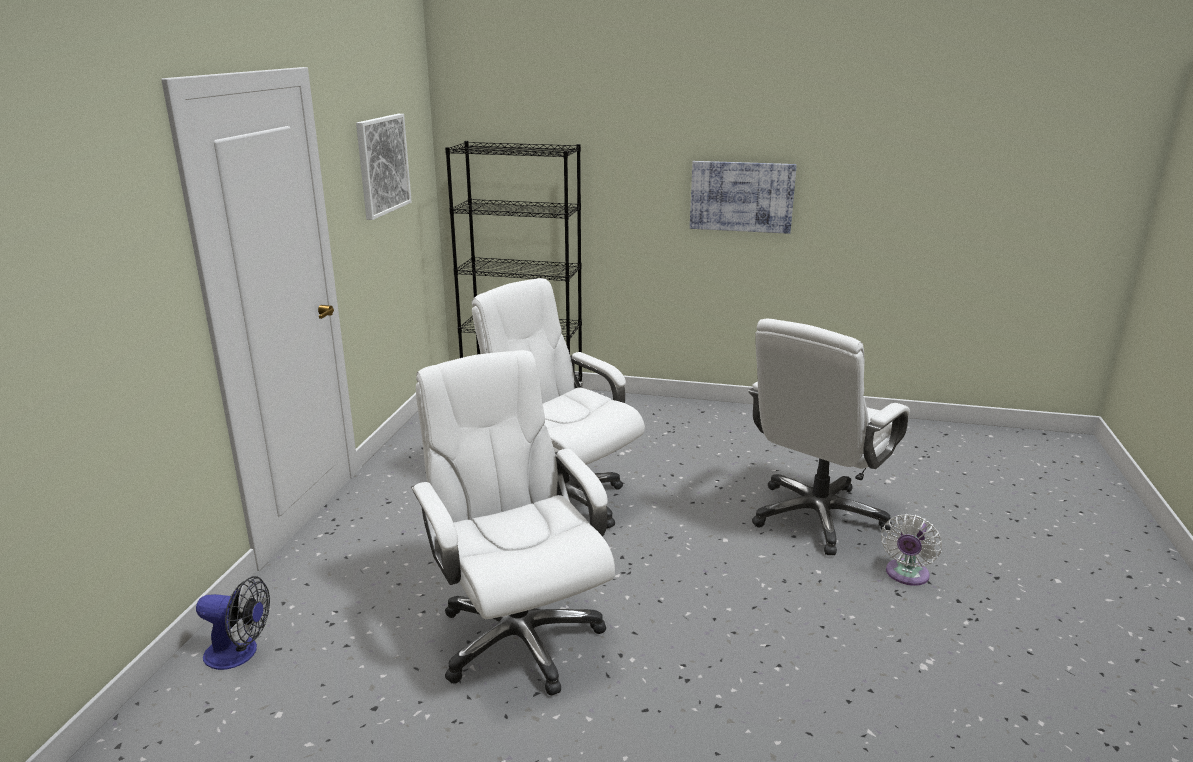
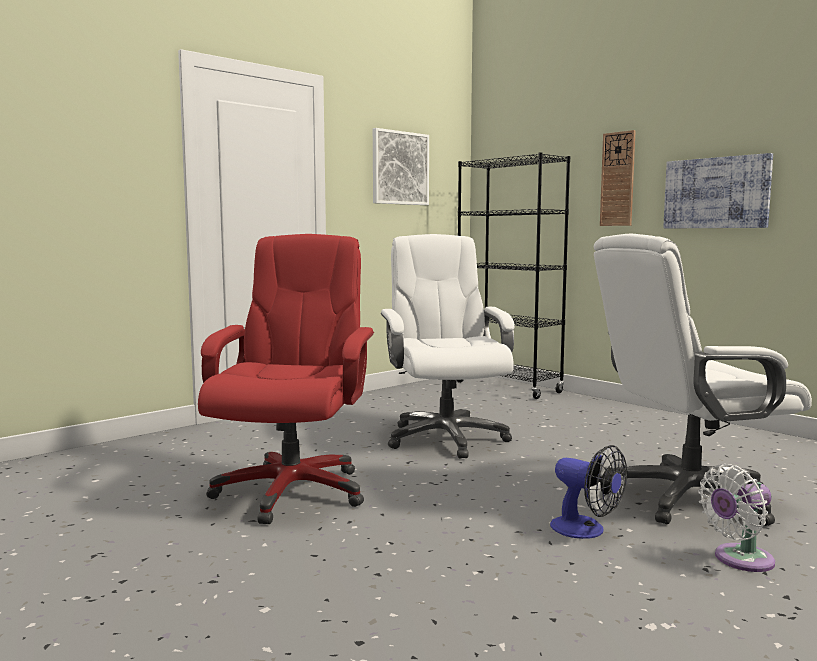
camera: 35 degrees right, 15 degrees down
(239, 653) = (124, 452): fan -> fan (586, 530)
(518, 637) = (291, 491): white office chair -> red office chair
(635, 173) = (617, 179): none -> wall clock

